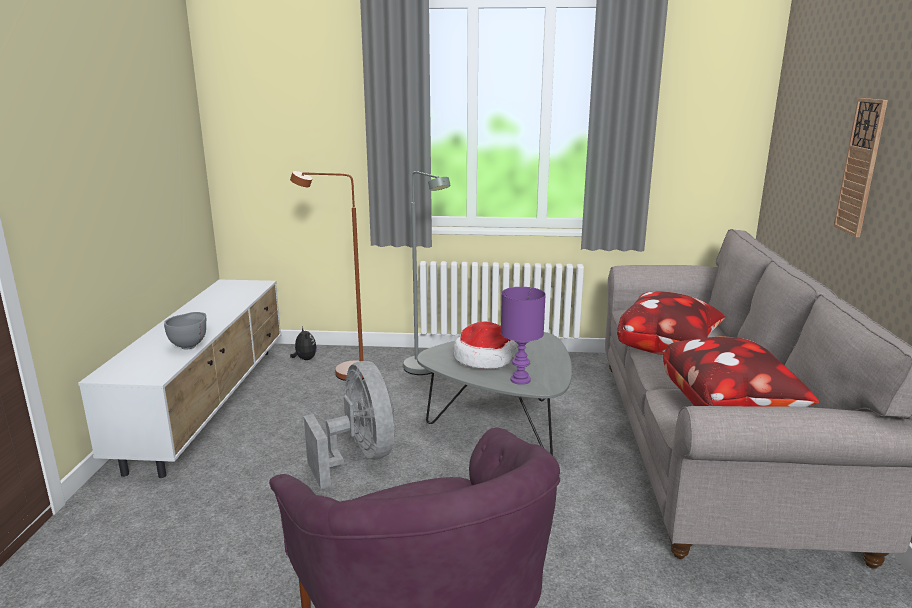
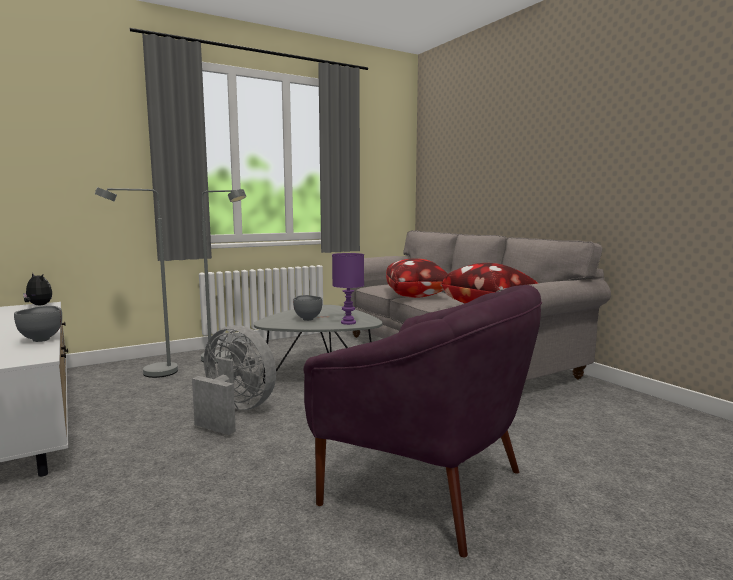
camera: 35 degrees left, 10 degrees down
(305, 359) = (99, 373): plush toy -> plush toy (38, 305)
(343, 372) = (150, 373): brown floor lamp -> grey floor lamp
(484, 359) = (307, 319): hat -> grey bowl
(860, 167) = (500, 172): wall clock -> none

